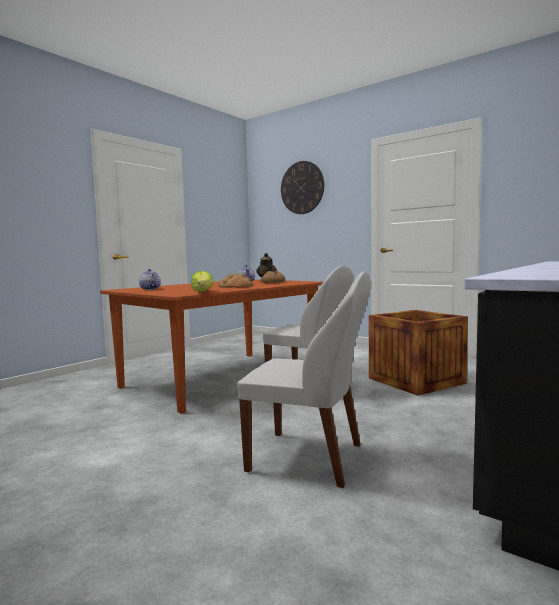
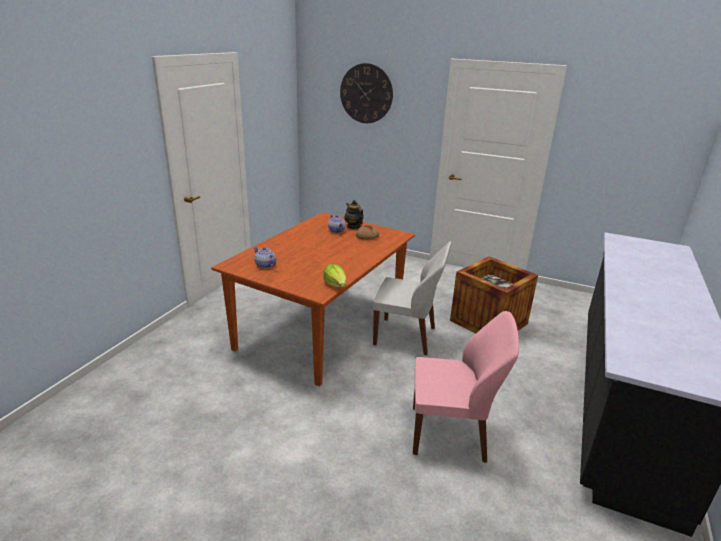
camera: 15 degrees left, 20 degrees up
(235, 286) = (345, 256): bread -> none
(309, 458) = (450, 433): white chair -> pink chair

